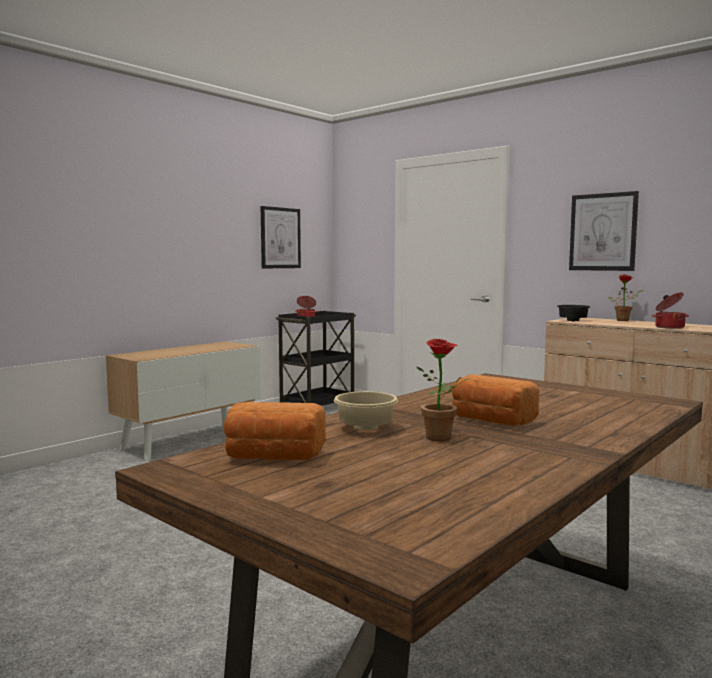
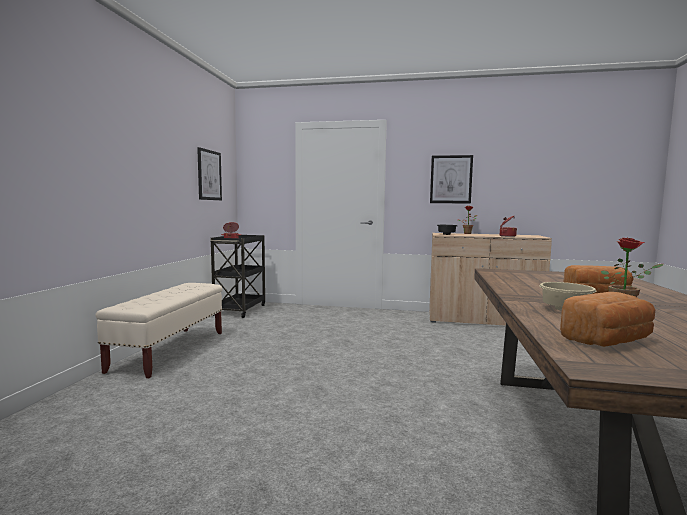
camera: 30 degrees left, 0 degrees up
(190, 440) = (170, 351): cabinet -> beige bench

